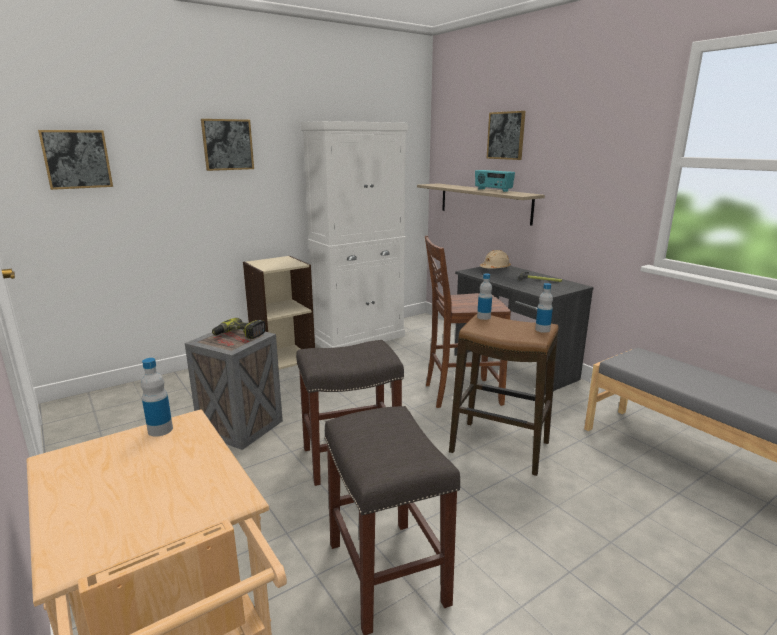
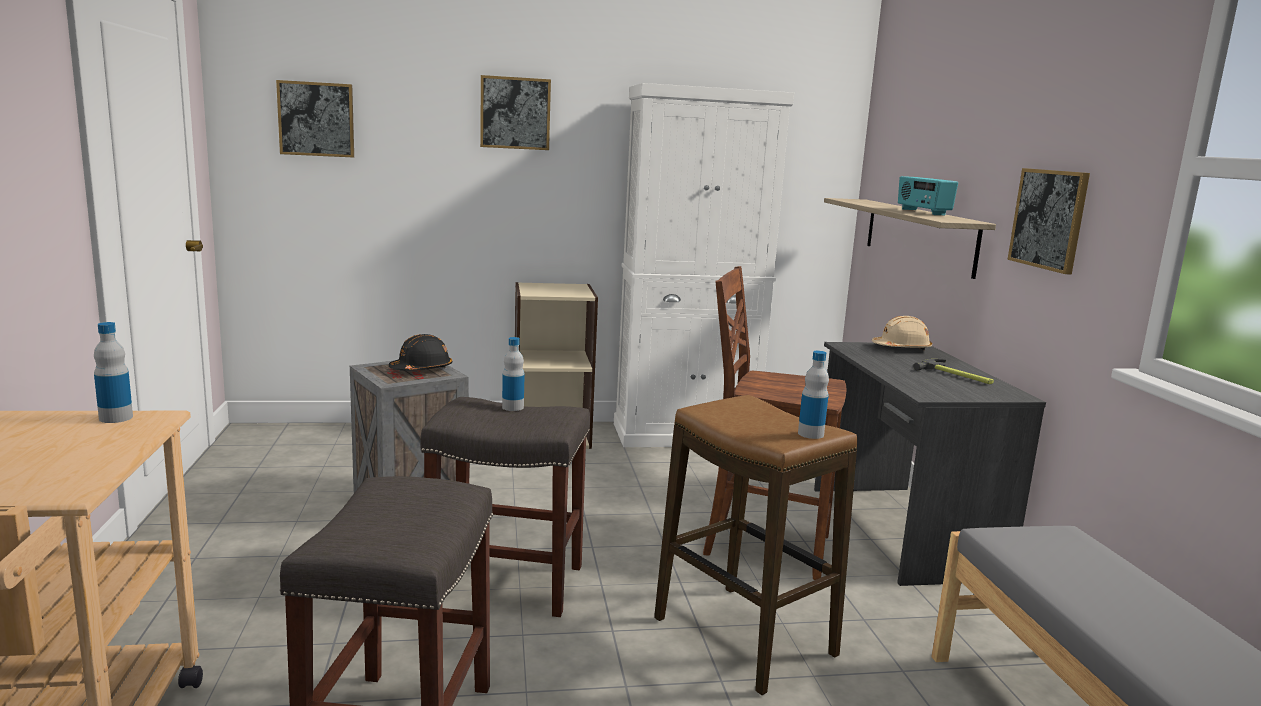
camera: 25 degrees right, 5 degrees down
(239, 335) = (421, 369): power drill -> black hard hat
(483, 317) = (743, 401): bottle -> bottle (513, 407)
(506, 135) = (956, 118): picture -> picture (1049, 219)

